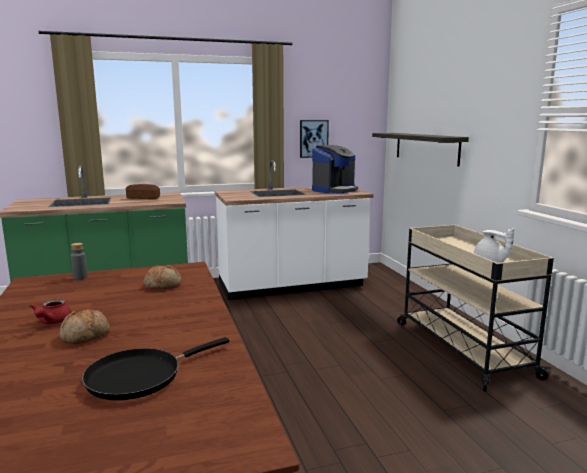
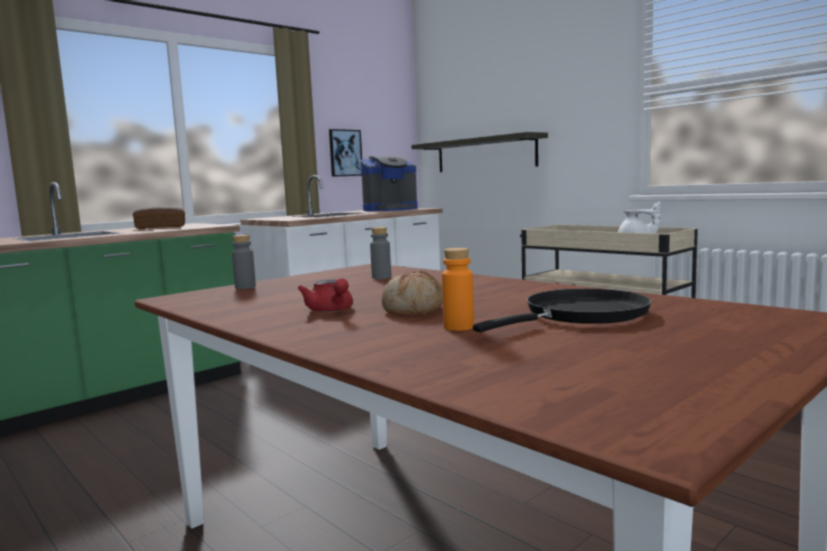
camera: 25 degrees left, 5 degrees down
(57, 366) = (458, 327): none -> orange bottle
(140, 376) = (580, 315): black frying pan -> black frying pan turned 150 degrees counterclockwise
(163, 285) = (381, 277): bread -> grey bottle
(334, 190) = (390, 209): coffee machine -> coffee machine turned 45 degrees clockwise

